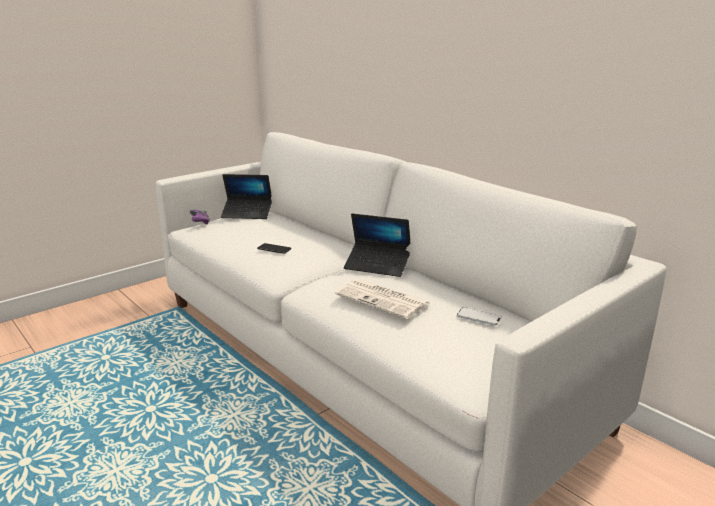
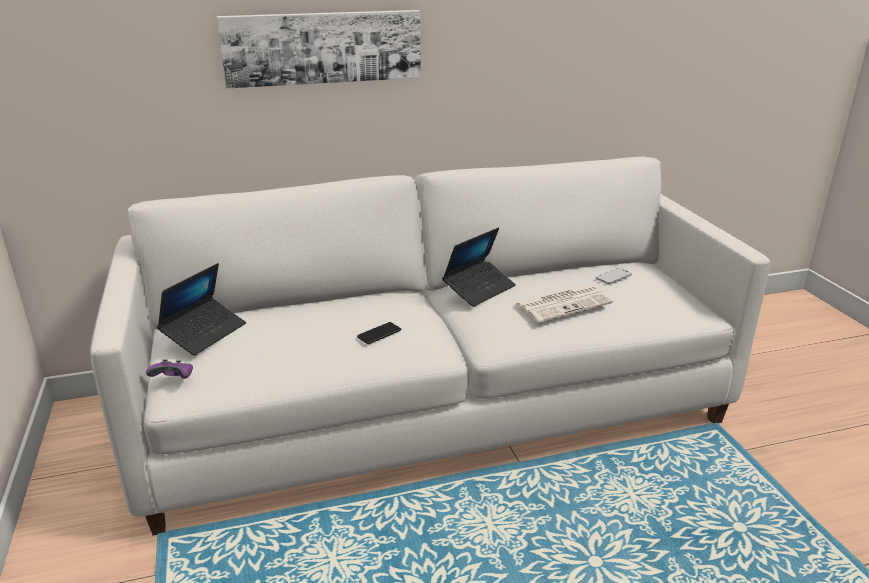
camera: 65 degrees left, 5 degrees up
(394, 50) = (323, 47): none -> picture

